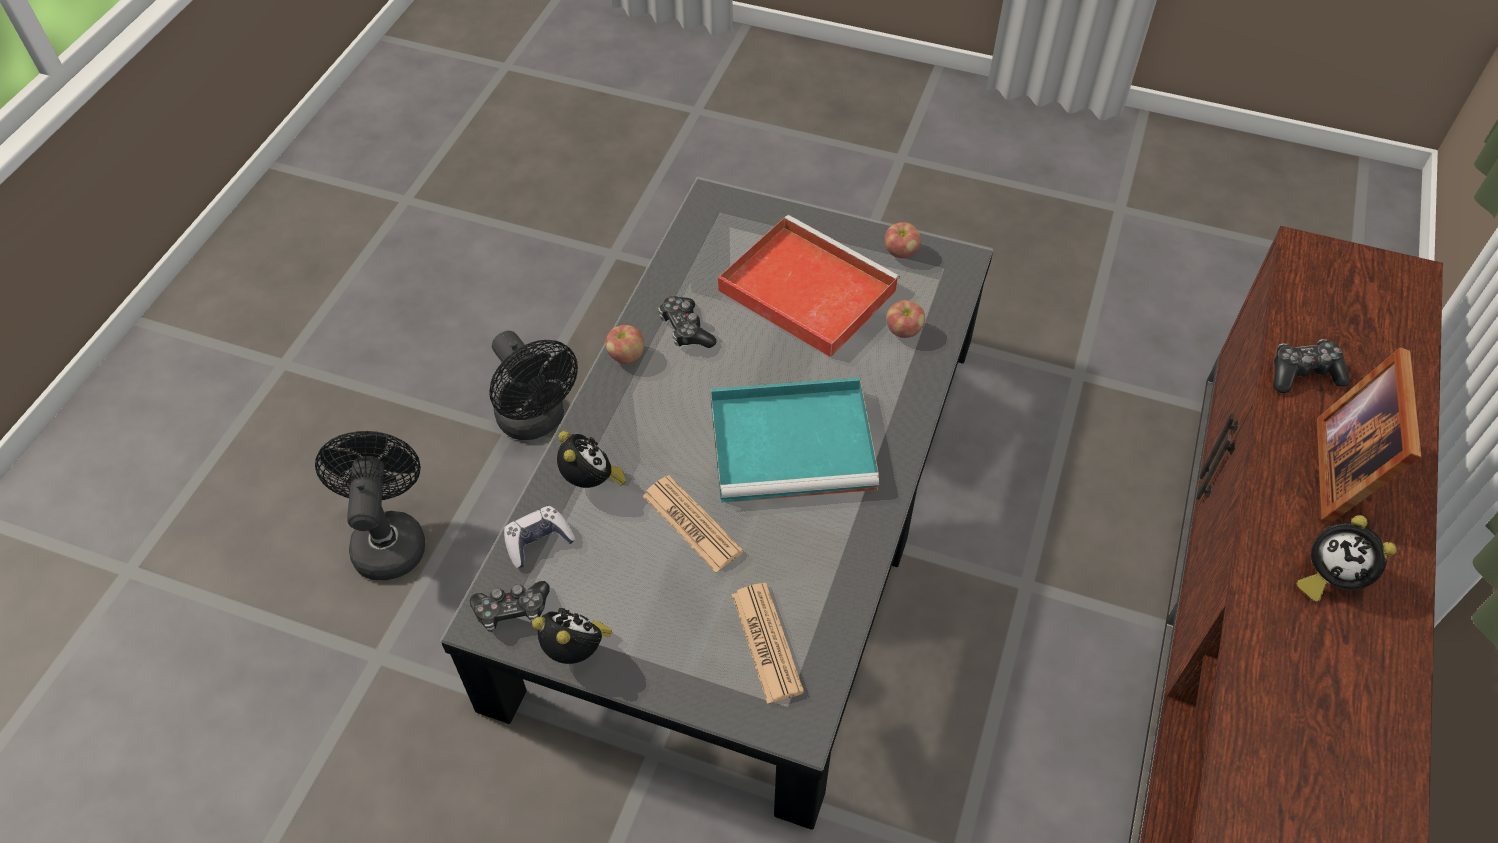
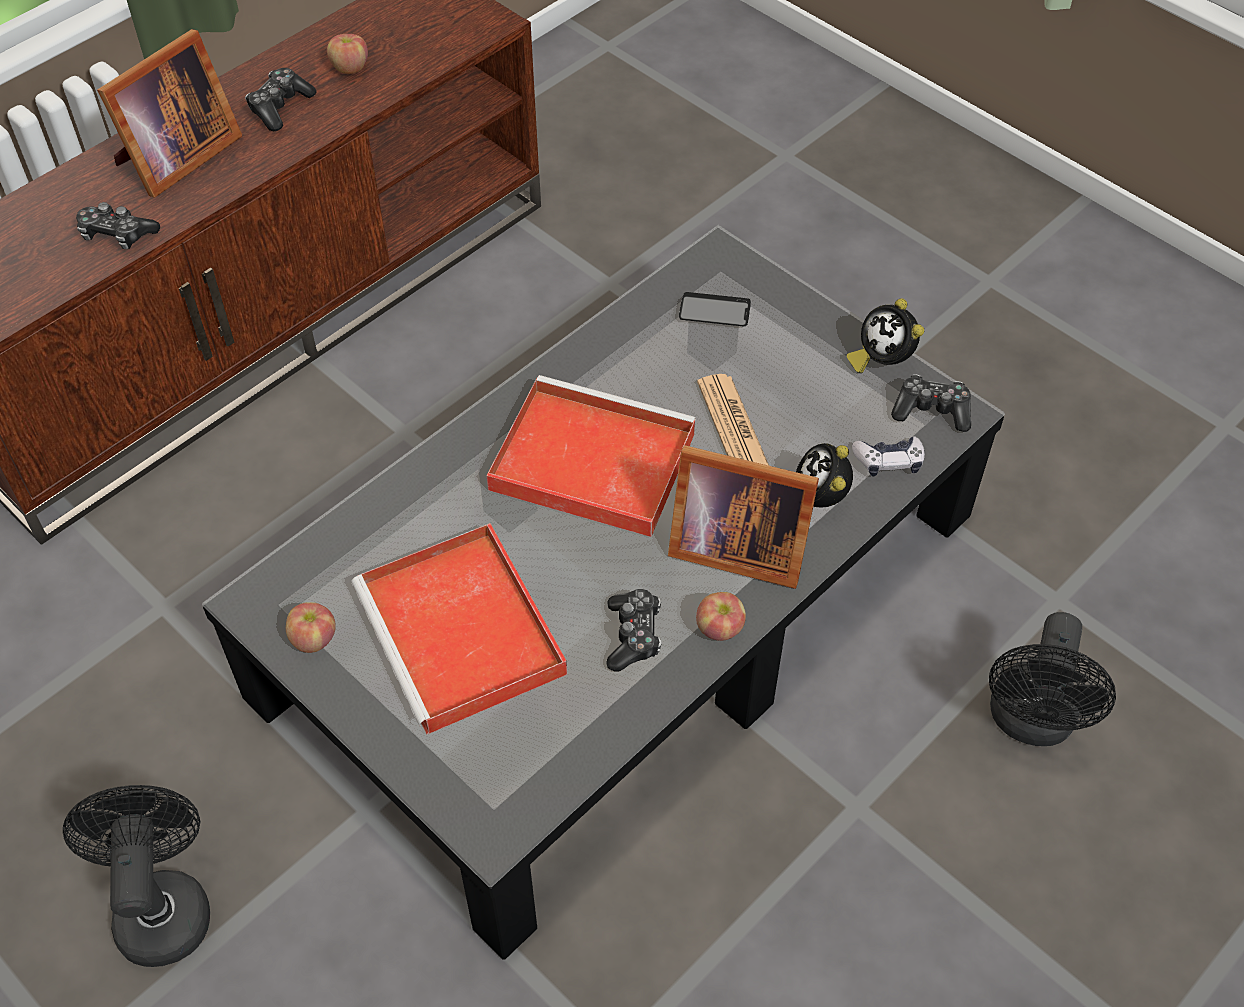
camera: 155 degrees left, 0 degrees up
(536, 422) = (820, 806): black fan -> black fan (162, 905)
(642, 418) = (734, 546): none -> picture frame
(766, 643) = (714, 311): newspaper -> phone
(795, 443) = (588, 461): turquoise tray -> red tray
(903, 331) = (390, 537): apple -> apple (350, 68)
(1328, 577) = (280, 107): alarm clock -> game controller

